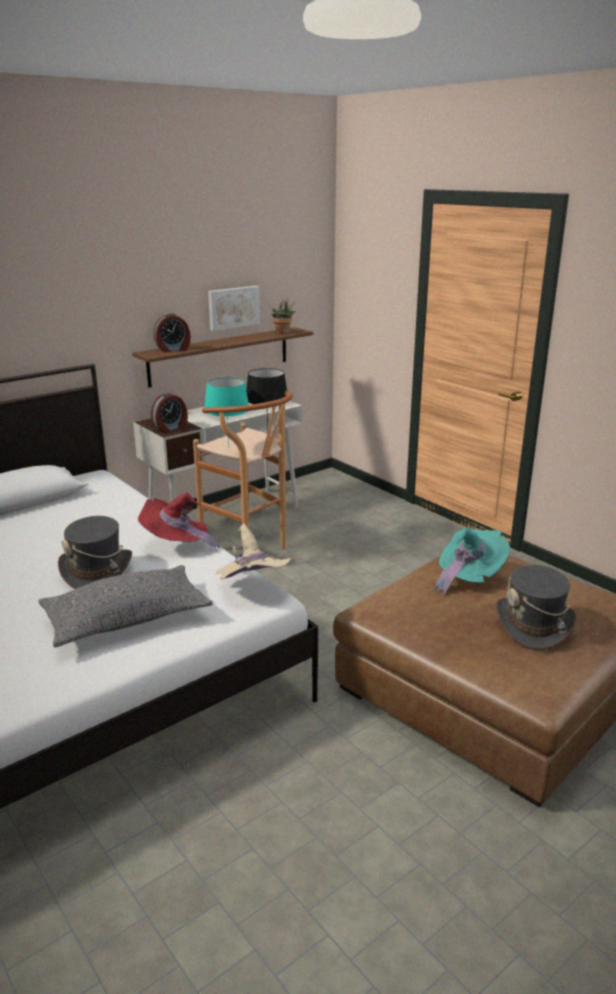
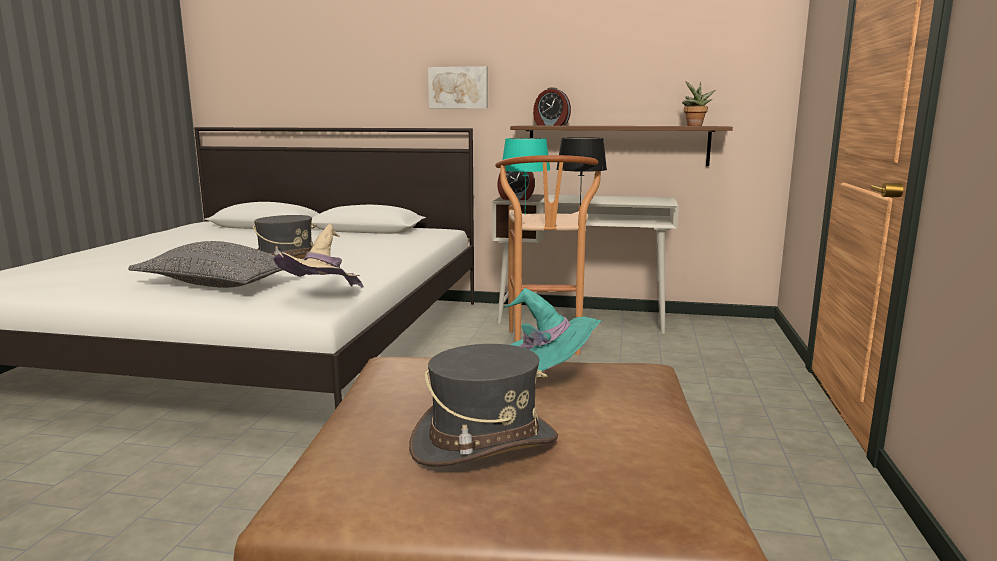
camera: 50 degrees right, 10 degrees down
(177, 545) = (367, 267): red hat -> none
(233, 307) = (640, 93): picture -> picture (458, 87)

